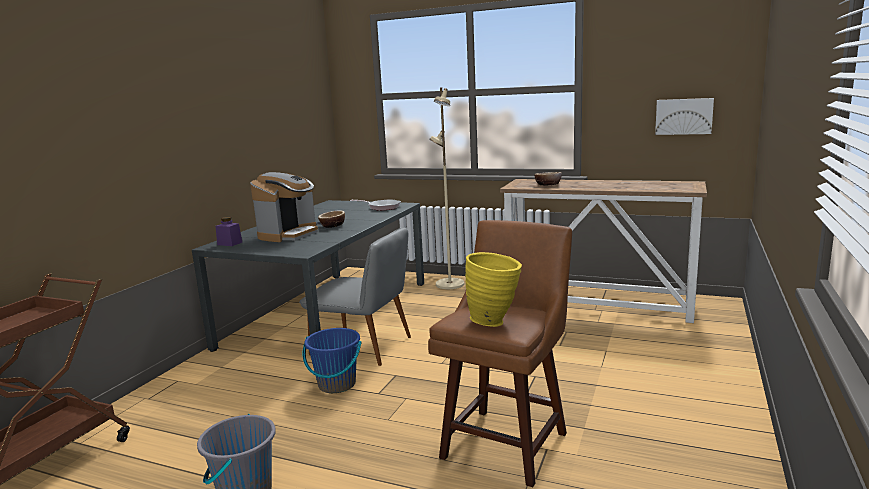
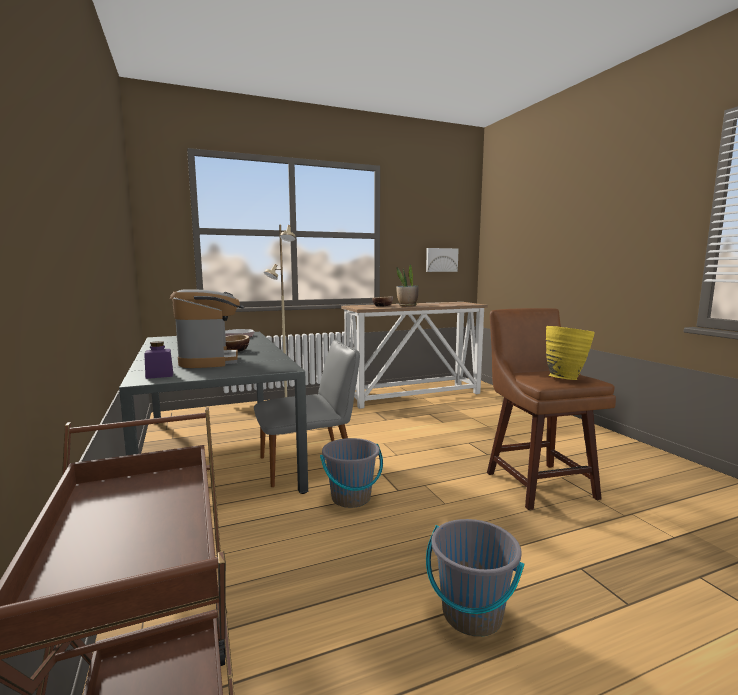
camera: 45 degrees left, 5 degrees down
(336, 384) = (351, 498): blue bucket -> grey bucket
(582, 186) = (407, 305): none -> potted plant

